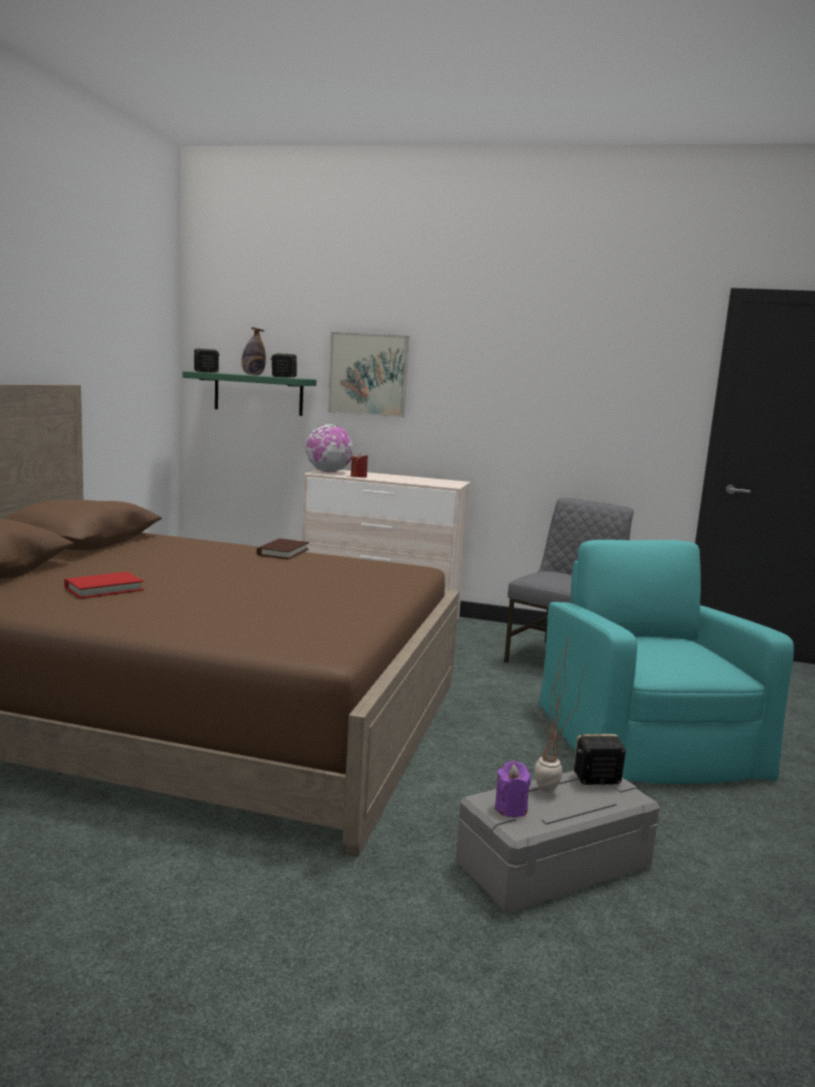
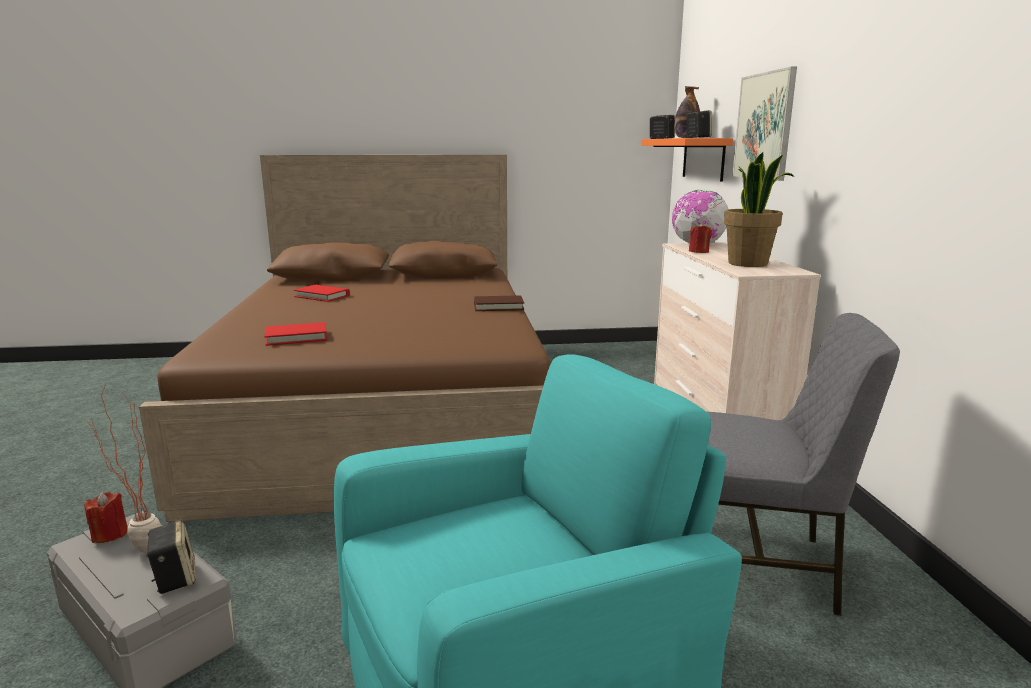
camera: 70 degrees right, 5 degrees up
(258, 394) = (703, 159): green shelf -> orange shelf
(301, 614) = (296, 337): none -> red book
(420, 480) = (748, 263): none -> potted plant
(510, 808) = (110, 534): purple candle -> red candle

